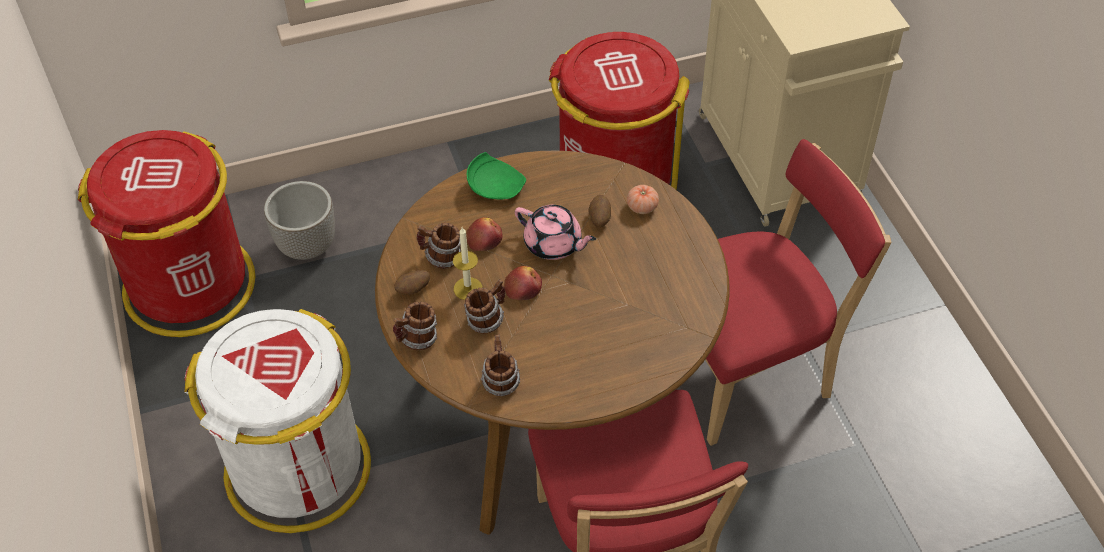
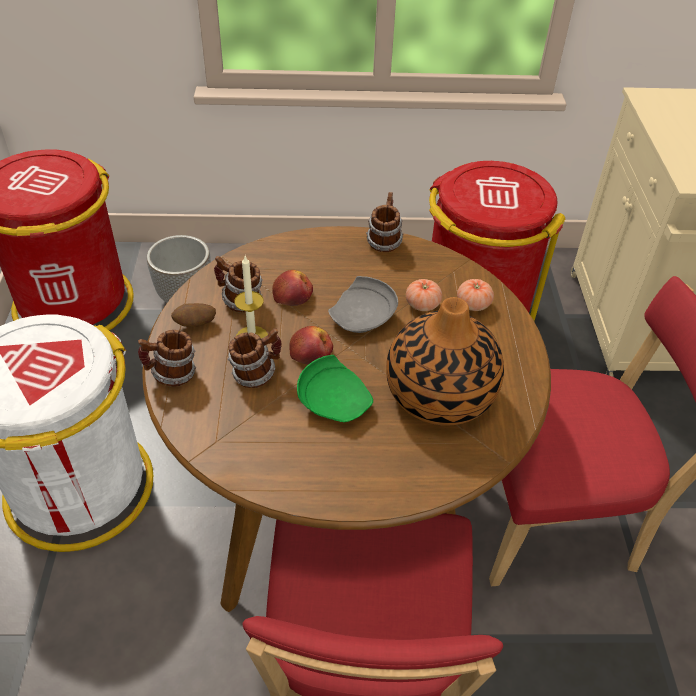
camera: 15 degrees right, 5 degrees down
(496, 186) = (327, 250): green plate -> green plate (335, 401)
(500, 381) = (239, 444): mug -> mug (384, 241)
(554, 244) = (363, 317): pink teapot -> grey plate
(599, 219) = (422, 304): potato -> tomato
(642, 296) = (440, 394): none -> vase

